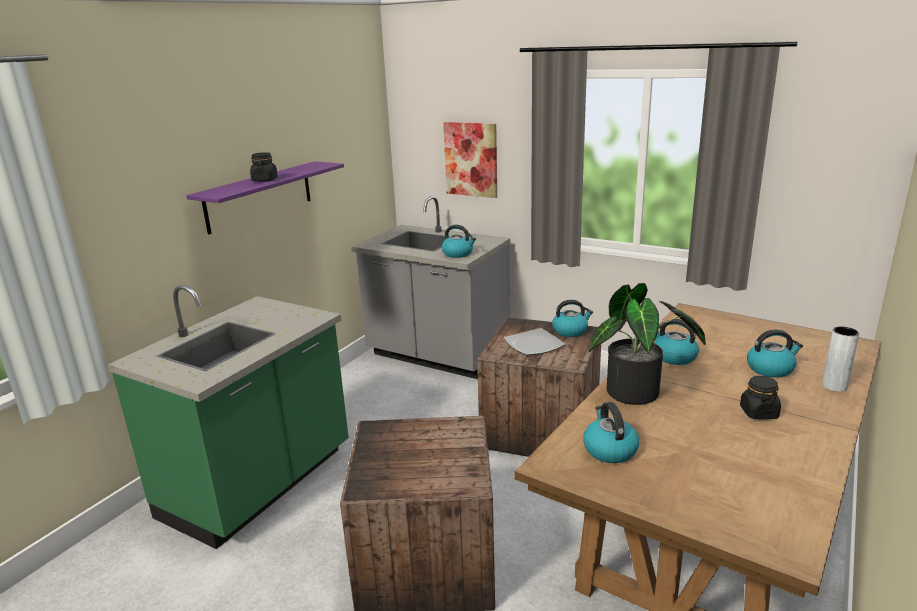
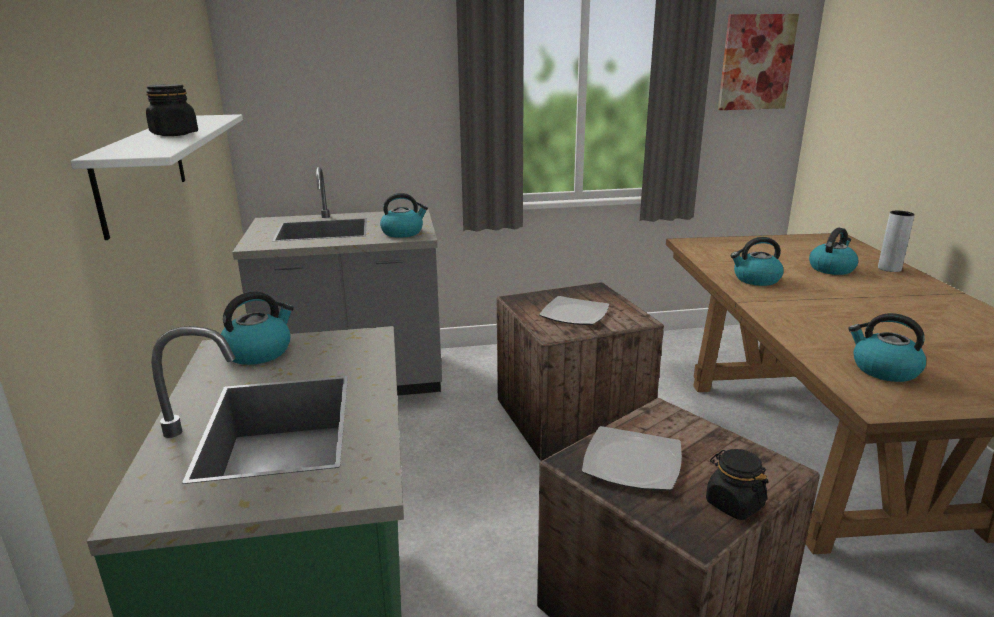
camera: 40 degrees left, 0 degrees up
(259, 196) = (143, 170): purple shelf -> white shelf
(400, 441) = (633, 462): none -> plate
(471, 159) = (361, 113): picture -> picture (756, 62)
(570, 331) = (583, 292): kettle -> kettle (259, 352)
(639, 394) = (799, 316): potted plant -> none
(758, 413) = (896, 301): black jar -> black jar (734, 504)

